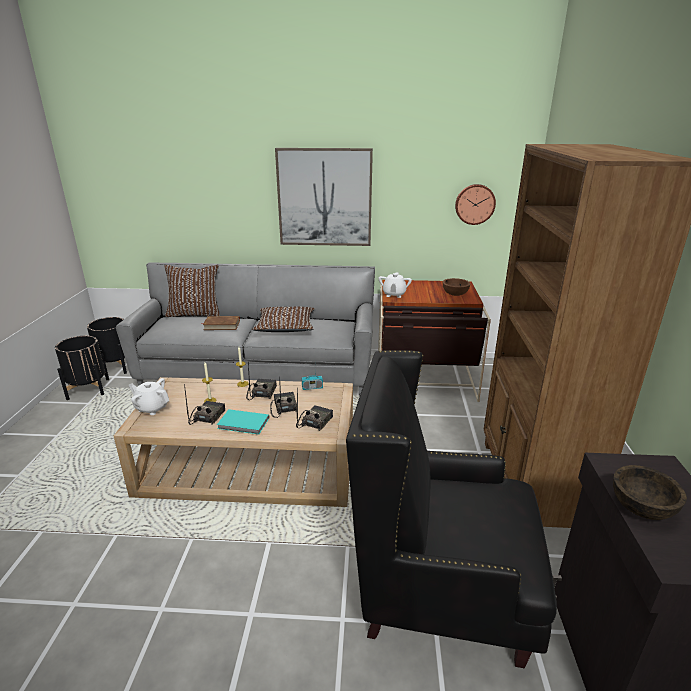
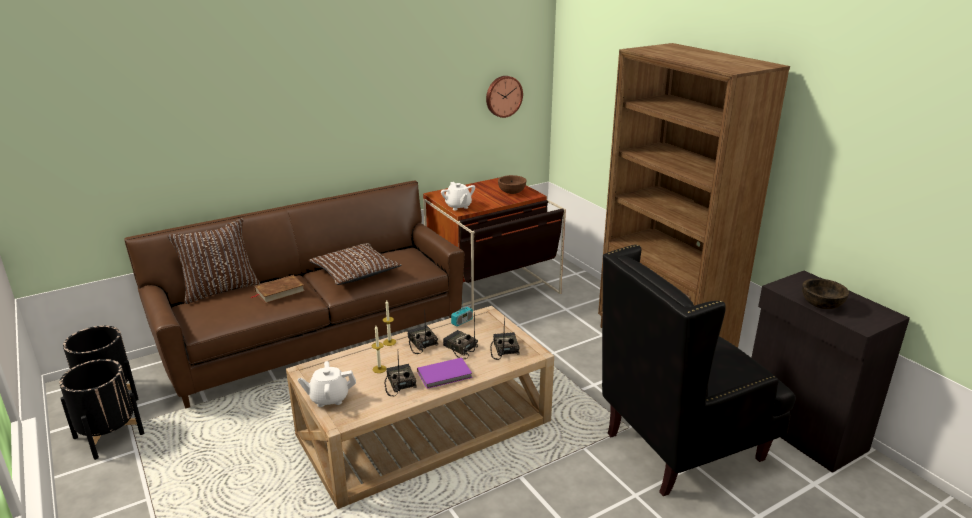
camera: 35 degrees left, 0 degrees up
(243, 424) = (445, 375): turquoise book -> purple book
(258, 372) = (315, 339): grey sofa -> brown sofa
(324, 198) = (354, 112): picture -> none

